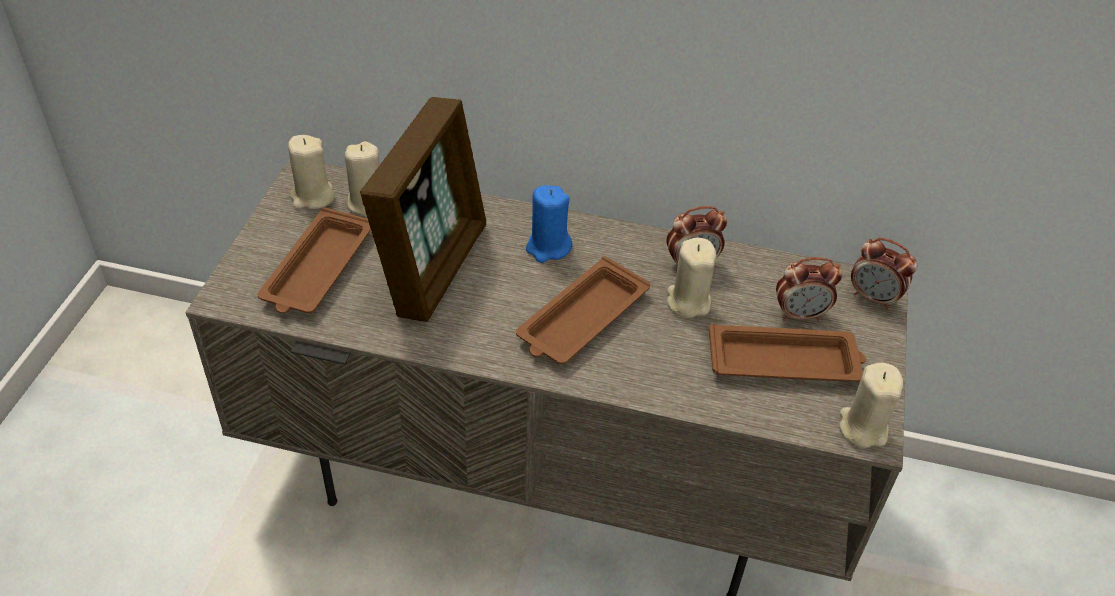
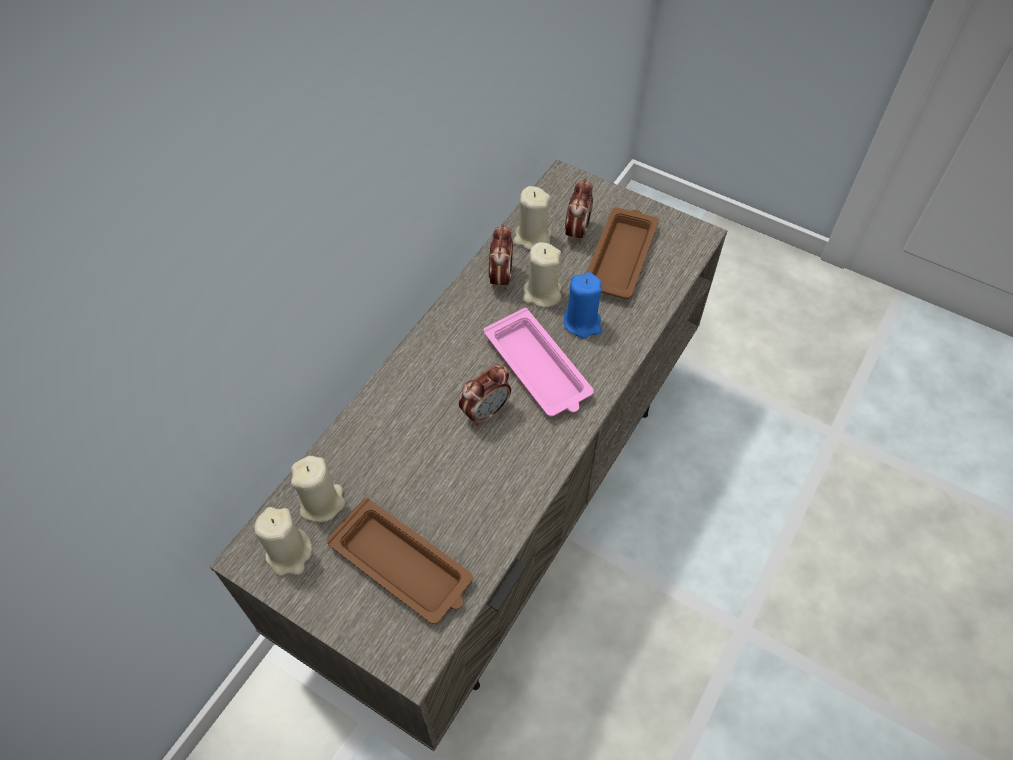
camera: 70 degrees left, 10 degrees up
(433, 267) = (435, 464): picture frame -> none
(548, 247) = (444, 369): blue candle -> blue candle (582, 322)
(581, 319) = (538, 369): brown tray -> pink tray
(862, 428) = (691, 237): beige candle -> beige candle (532, 238)
(874, 298) = (574, 186): alarm clock -> alarm clock (486, 412)

